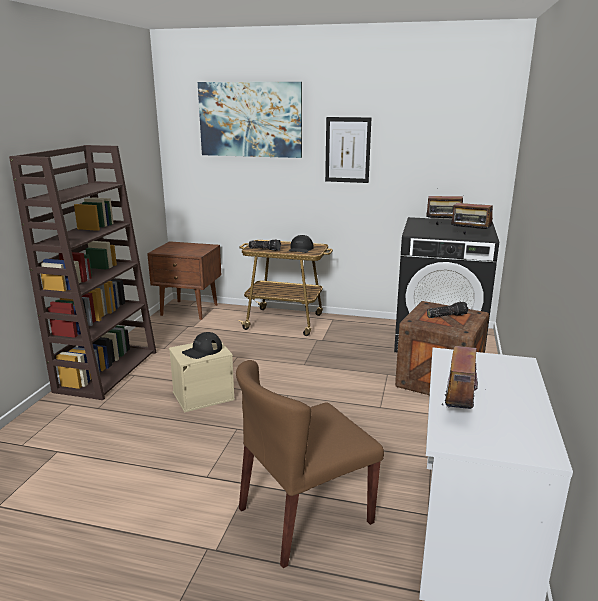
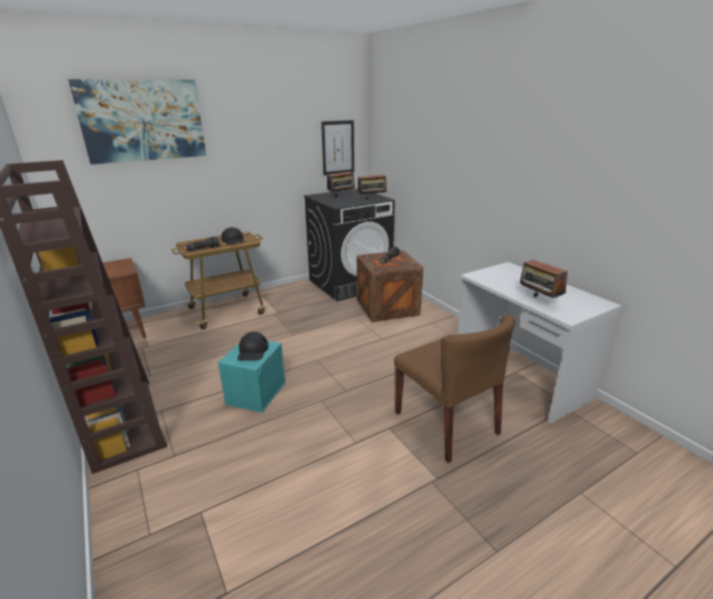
camera: 45 degrees left, 5 degrees up
(203, 395) = (255, 392): beige storage box -> turquoise storage box
(304, 516) = (446, 423): brown chair -> brown chair turned 45 degrees counterclockwise
(347, 150) = (247, 144): picture -> picture (338, 147)

